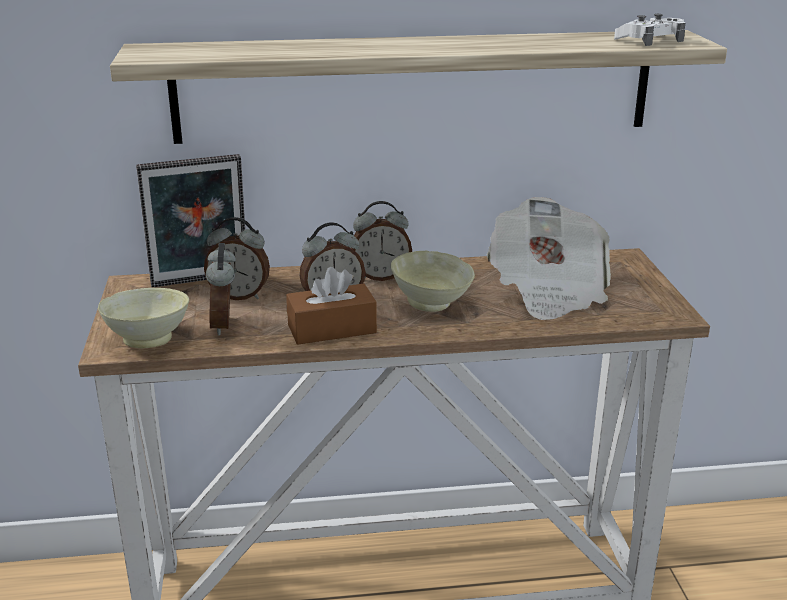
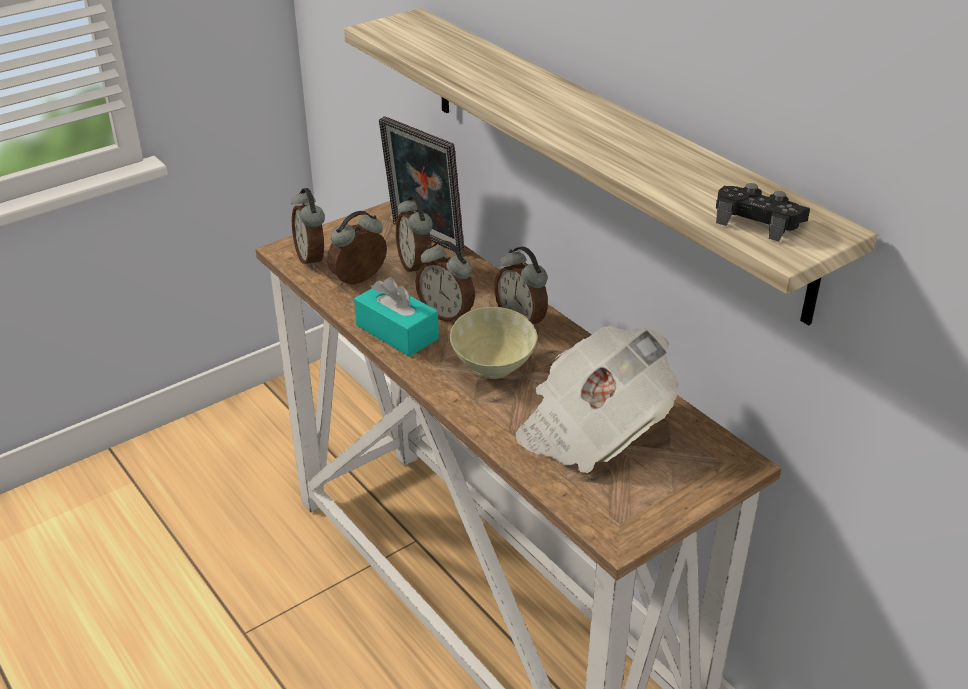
camera: 60 degrees right, 10 degrees up
(150, 339) = (312, 259): beige bowl -> alarm clock
(332, 329) = (397, 332): brown tissue box -> turquoise tissue box
(650, 40) = (758, 221): white game controller -> black game controller

